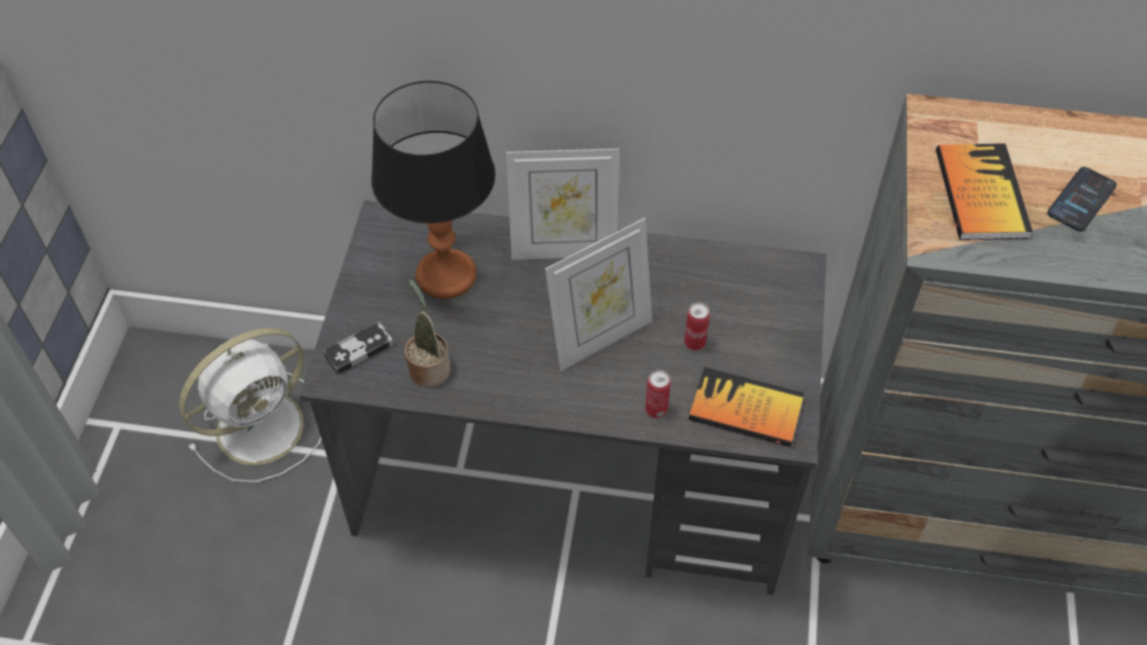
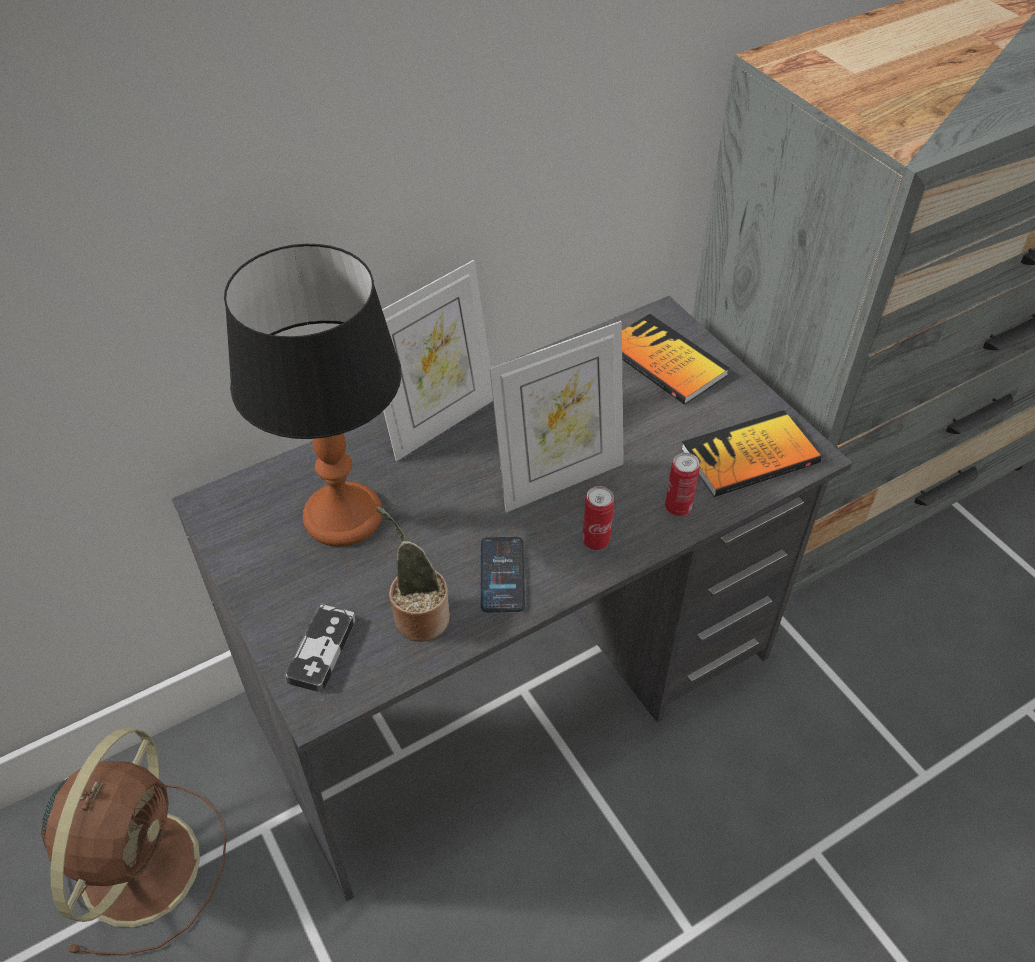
camera: 40 degrees left, 5 degrees down
(264, 425) = (143, 862): white fan -> brown fan
(600, 338) = (558, 478): picture frame -> picture frame turned 45 degrees clockwise
(694, 343) = (646, 429): can -> can (595, 541)
(980, 194) = (891, 94): book -> book (665, 361)
(1081, 200) = (962, 64): phone -> phone (502, 575)

